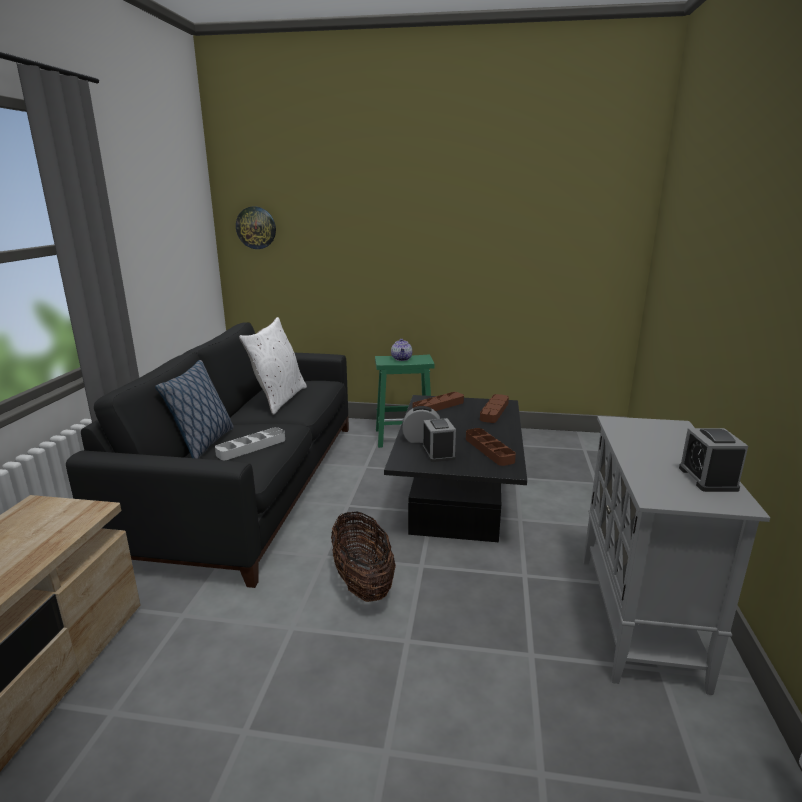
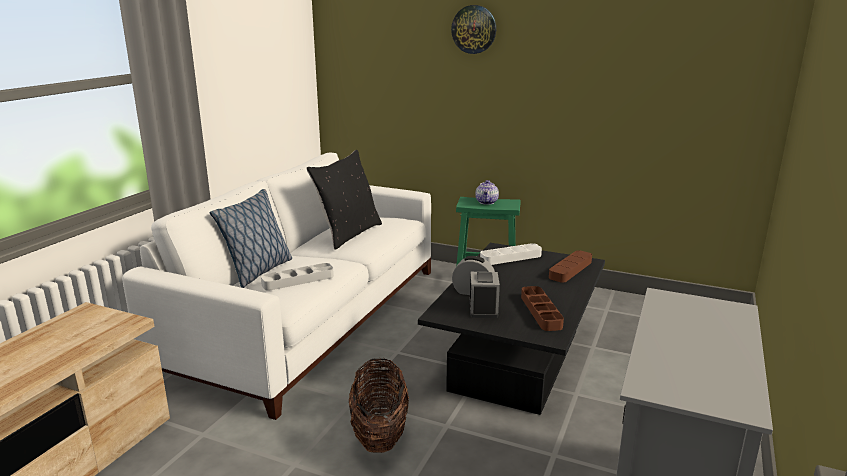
camera: 15 degrees right, 0 degrees up
(252, 484) = (312, 318): black sofa -> white sofa
(256, 228) = (353, 55): wall clock -> wall clock (474, 29)
(278, 399) = (348, 234): white pillow -> black pillow
(438, 406) = (510, 258): brown tray -> white tray
(707, 478) = (727, 375): alarm clock -> none

